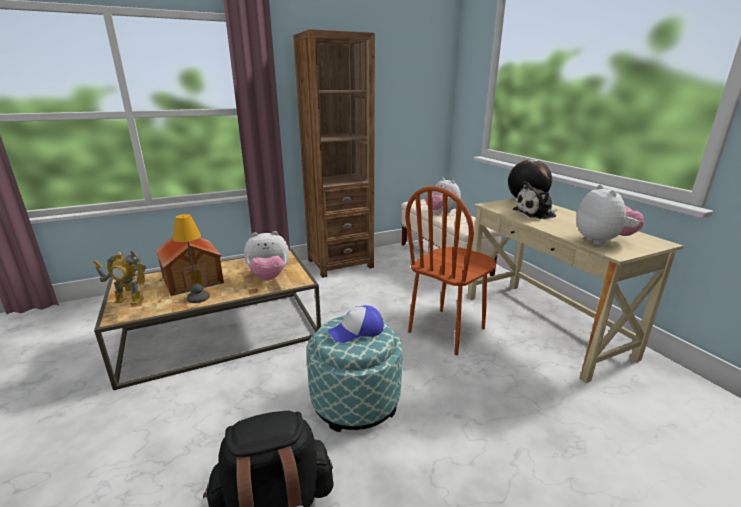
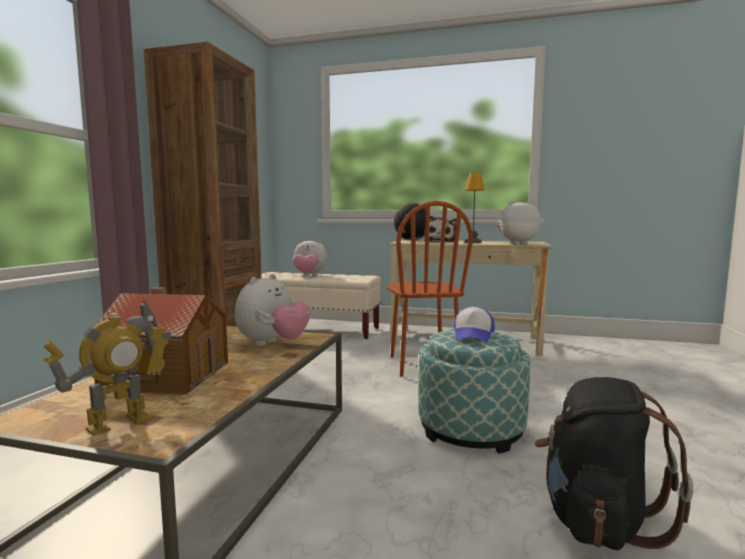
camera: 50 degrees left, 15 degrees down
(199, 297) = (238, 380): table lamp -> table lamp (472, 242)
(602, 241) = (516, 243): plush toy -> plush toy turned 45 degrees counterclockwise

